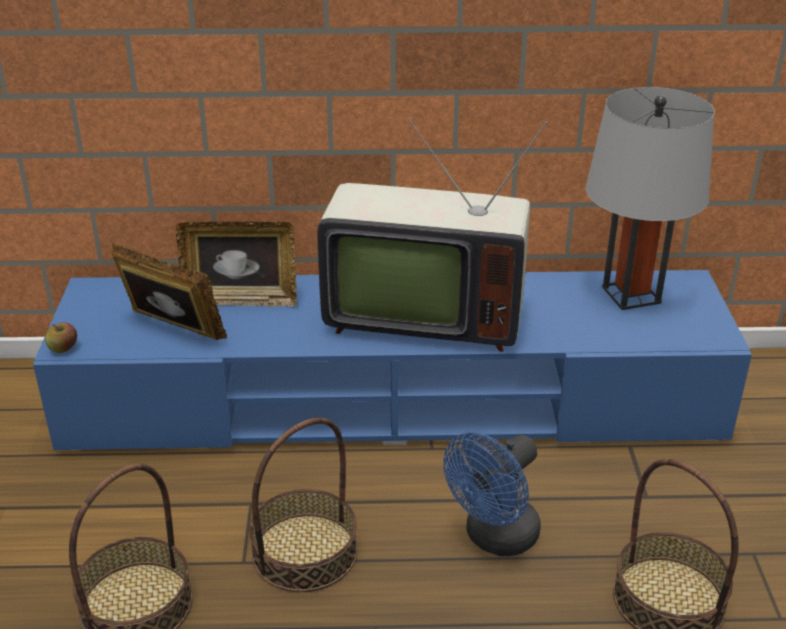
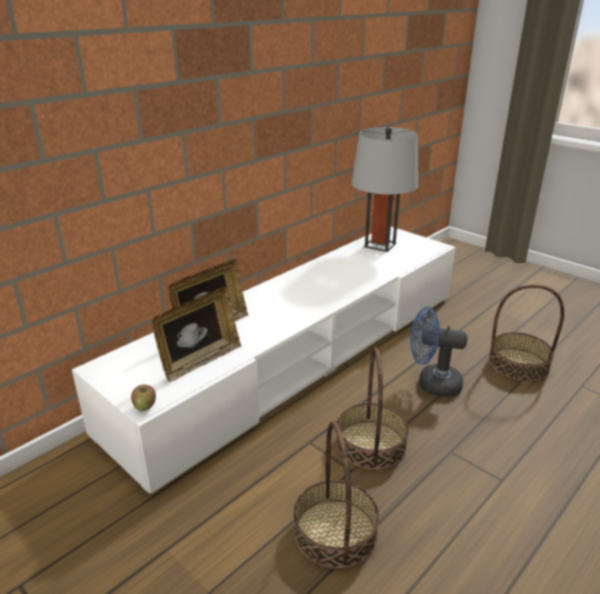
camera: 45 degrees left, 5 degrees down
(172, 331) = (200, 361): picture frame -> picture frame turned 150 degrees clockwise
(394, 402) = (300, 356): blue tv stand -> white tv stand
(422, 316) = (315, 291): television -> none
(494, 538) = (432, 383): blue fan -> blue fan turned 105 degrees clockwise

